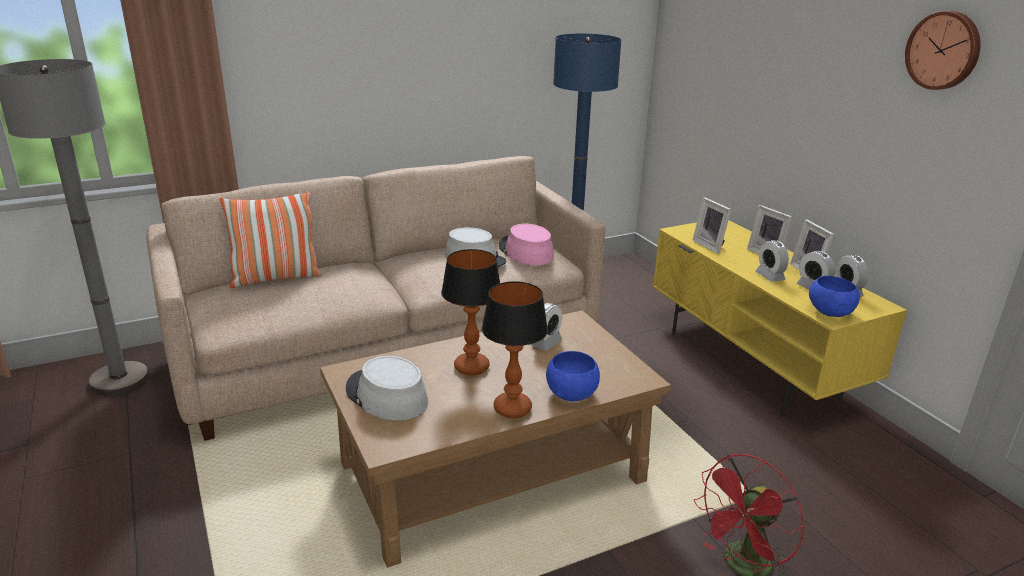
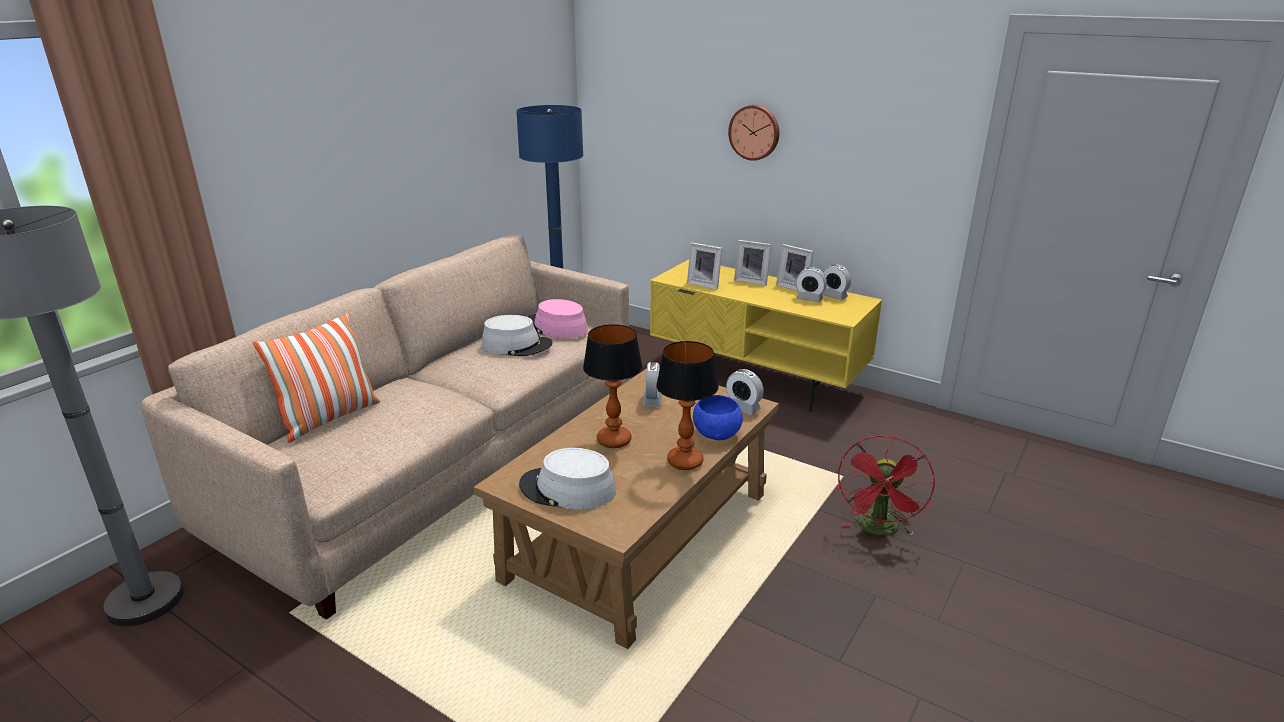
camera: 30 degrees left, 0 degrees up
(769, 276) = (772, 298): alarm clock -> alarm clock (743, 408)
(829, 312) = (838, 314): blue bowl -> none
(944, 50) = (881, 90): wall clock -> wall clock (755, 132)

